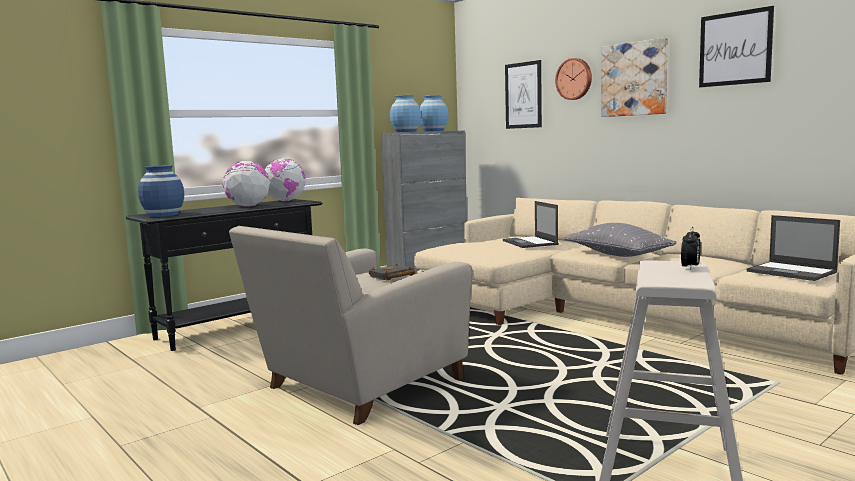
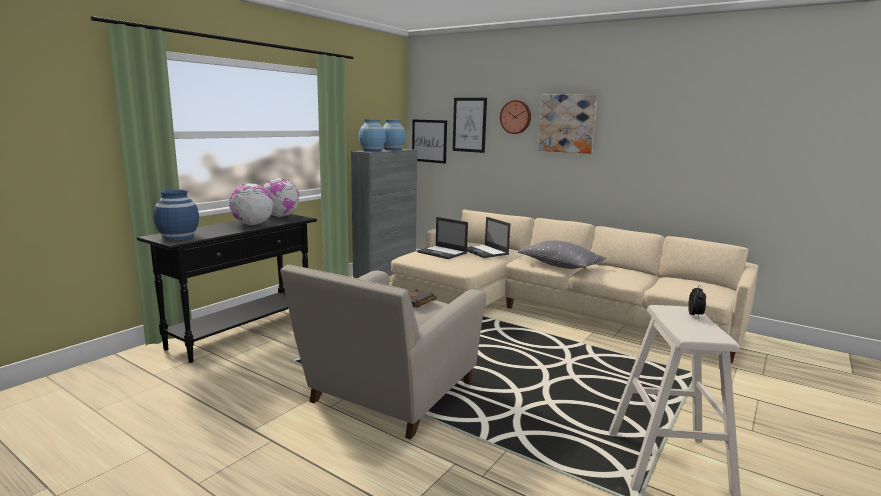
camera: 15 degrees left, 5 degrees up
(735, 48) = (650, 110): picture -> picture (429, 141)
(792, 272) = (696, 287): laptop -> laptop (442, 252)

